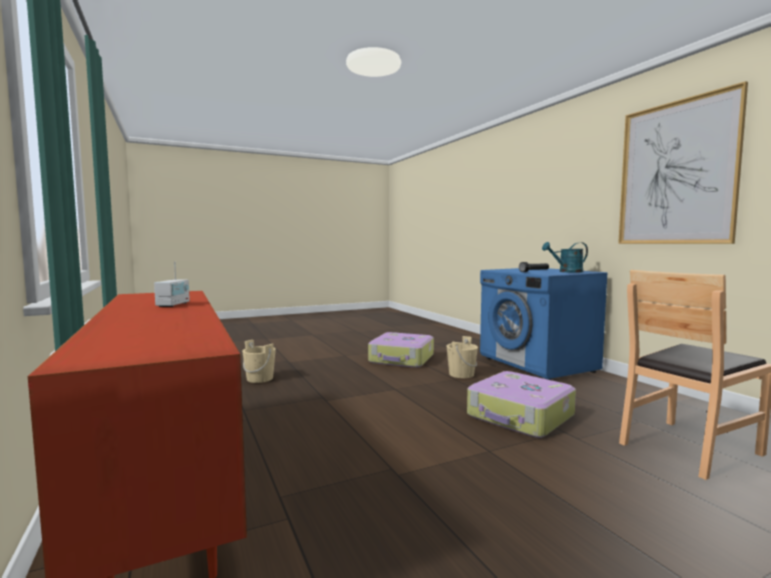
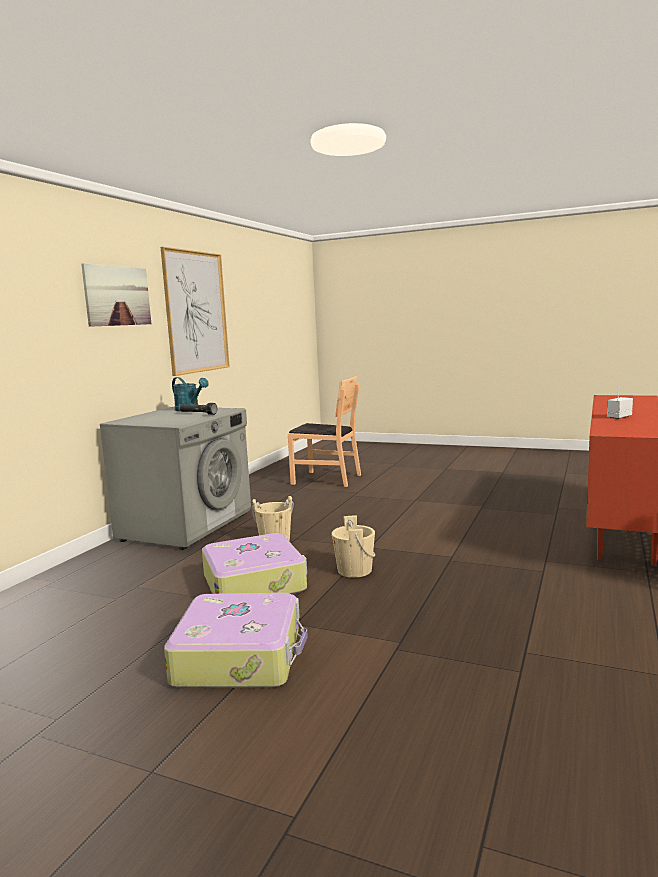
camera: 130 degrees left, 5 degrees up
(260, 379) = (487, 615): beige bucket -> beige bucket (354, 570)
(520, 416) = (348, 505): suitcase -> suitcase (240, 656)
(536, 365) = (188, 527): blue washing machine -> grey washing machine
(571, 174) = (117, 296): none -> picture

